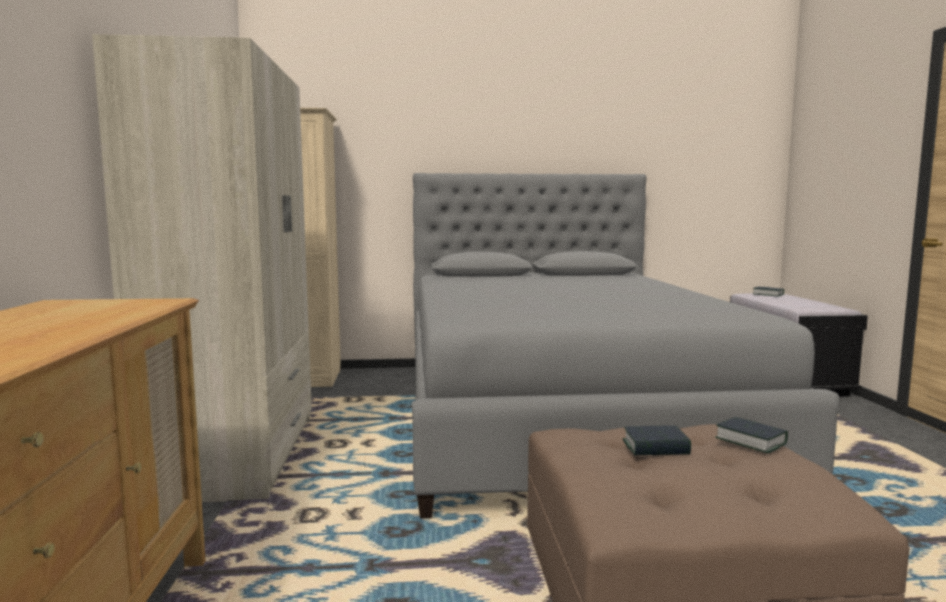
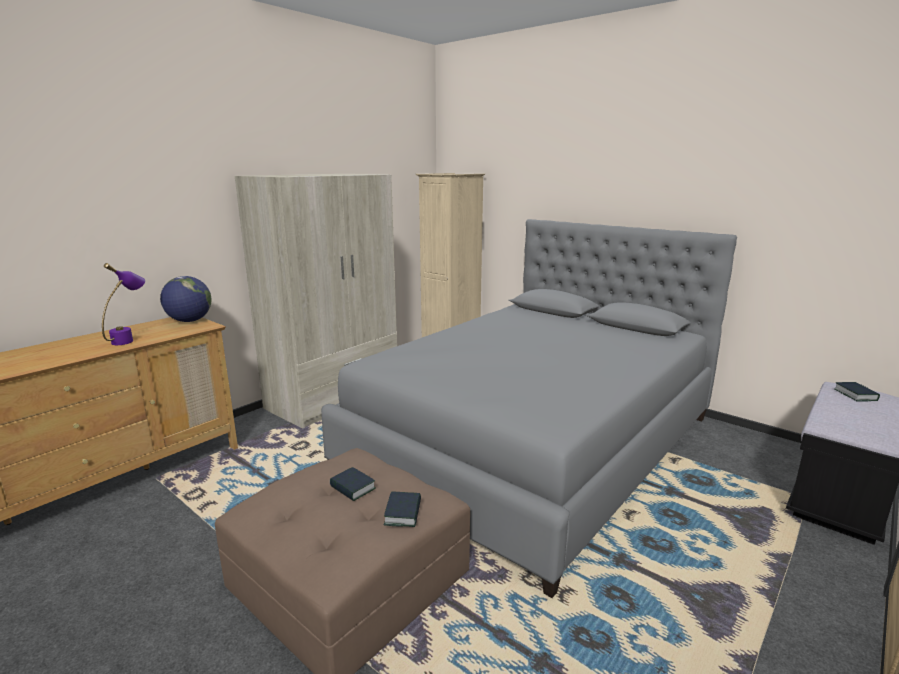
camera: 45 degrees right, 10 degrees up
(57, 327) = (129, 339): none -> purple table lamp
(95, 303) = (189, 321): none -> globe

